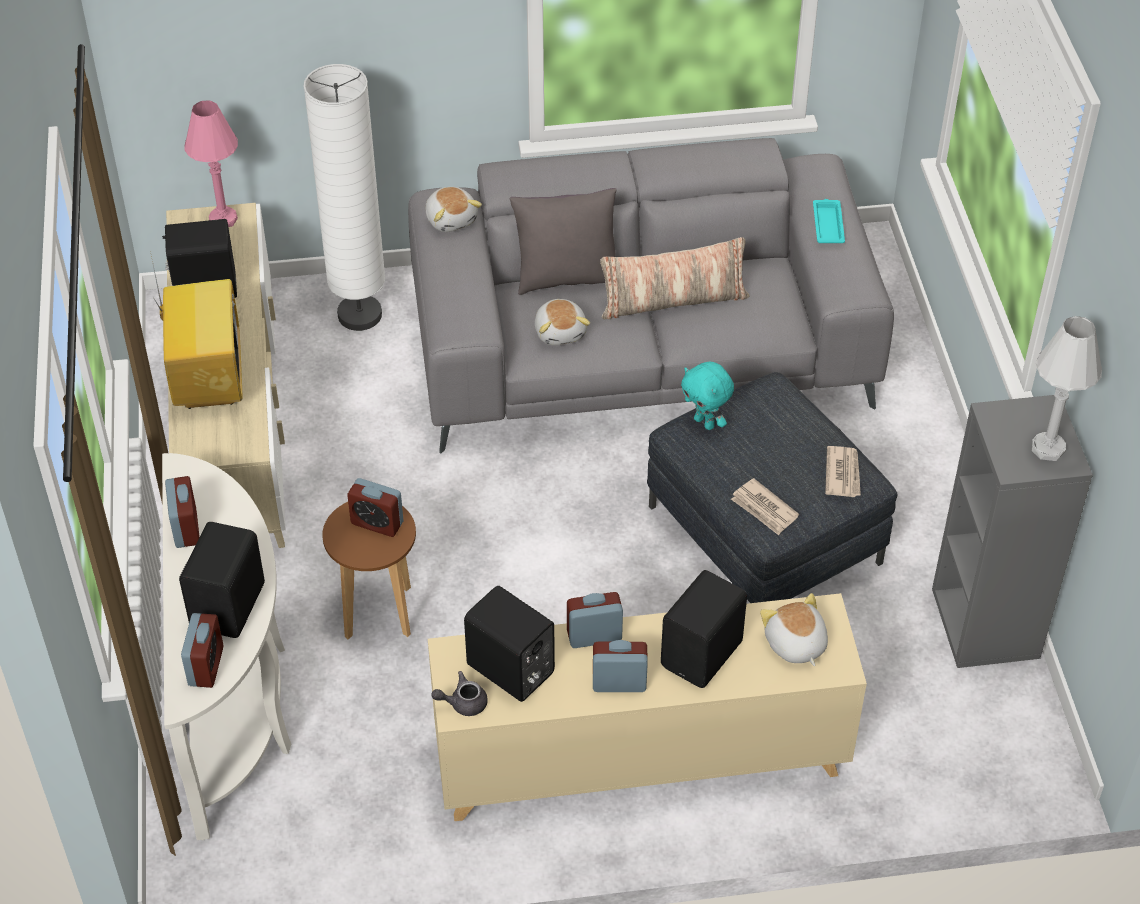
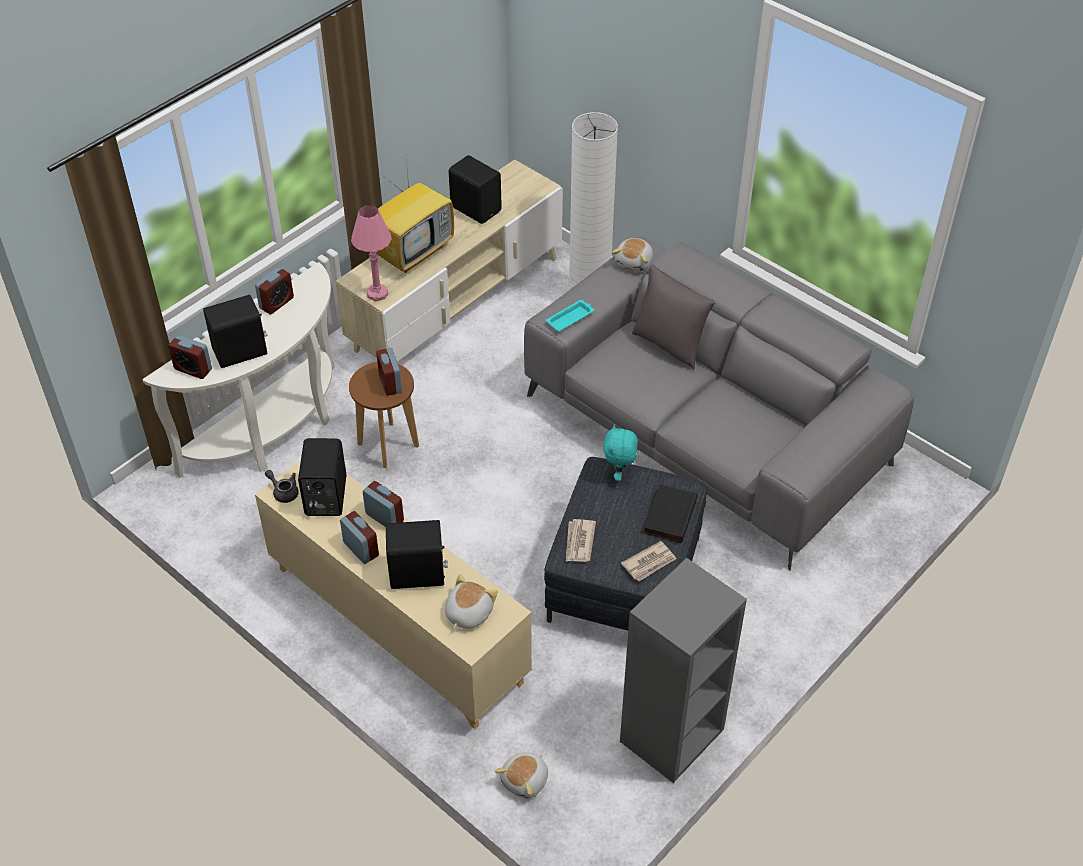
camera: 50 degrees right, 0 degrees up
(206, 666) = (193, 369): alarm clock -> alarm clock turned 60 degrees clockwise
(223, 219) = (533, 182): pink table lamp -> pink table lamp (377, 294)
(561, 331) = (622, 368): plush toy -> plush toy (525, 781)
(673, 301) = (706, 400): pillow -> none
(797, 421) = (668, 515): none -> black book
(828, 224) = (837, 423): turquoise tray -> turquoise tray (570, 318)
(1048, 448) = (688, 619): white table lamp -> none

